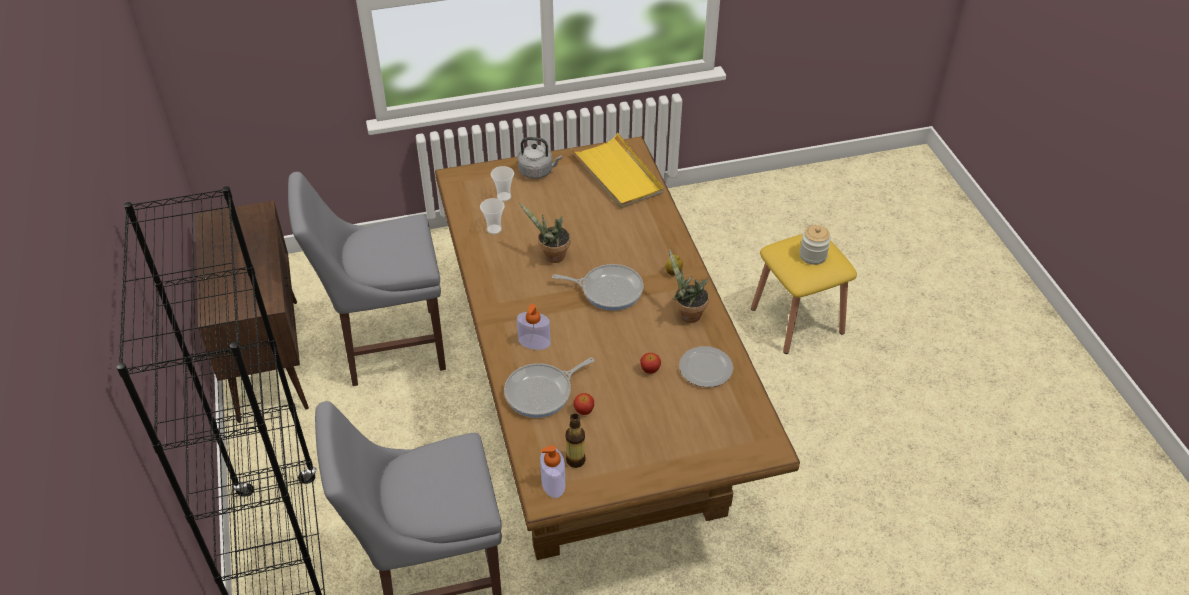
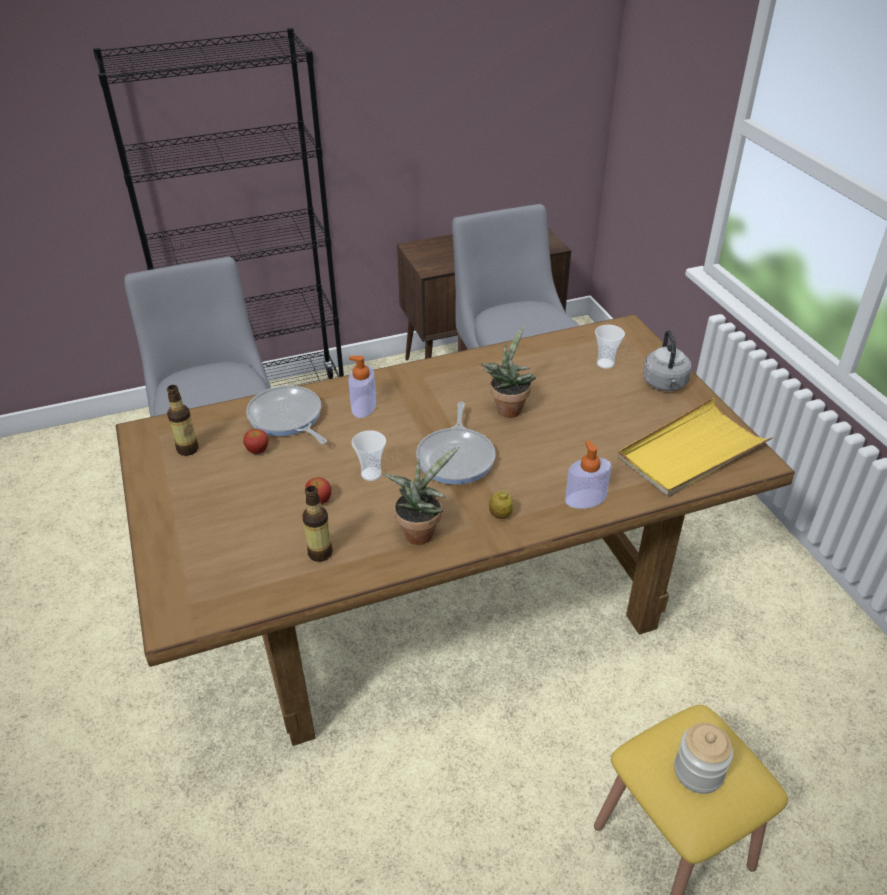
camera: 85 degrees right, 5 degrees down
(494, 229) = (544, 362): cup -> cup (371, 474)
(553, 483) = (160, 436): soap dispenser -> soap dispenser (585, 499)
(706, 368) = (320, 553): plate -> bottle

